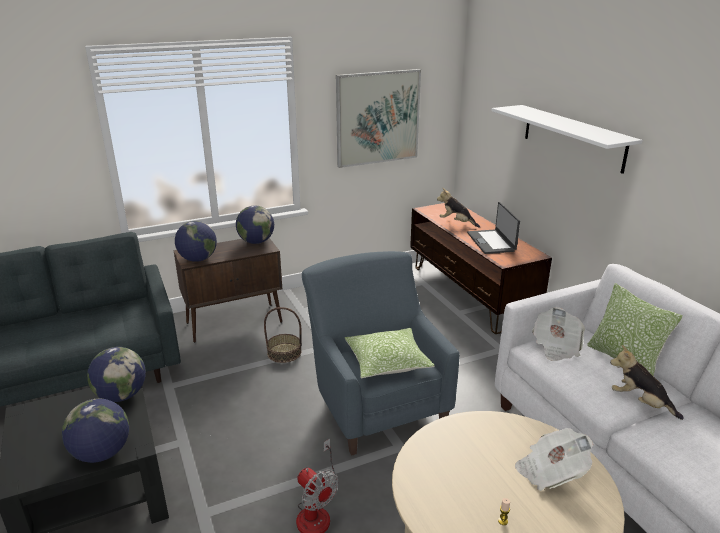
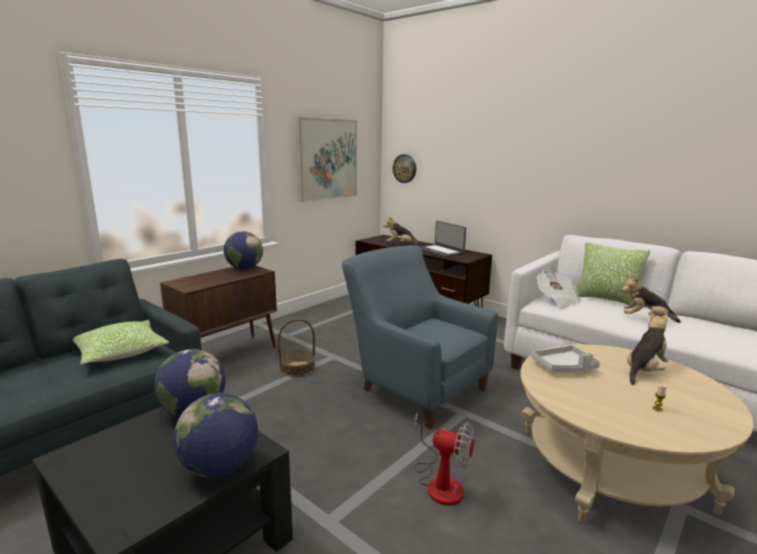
camera: 25 degrees left, 10 degrees down
(198, 259) = (196, 285): globe -> none
(387, 362) = (440, 333): pillow -> pillow (120, 352)
(465, 441) = (564, 367): none -> grey tray
(479, 128) = (404, 168): none -> wall clock
(550, 472) = (644, 371): newspaper -> plush toy
(572, 137) = (501, 155): white shelf -> none

